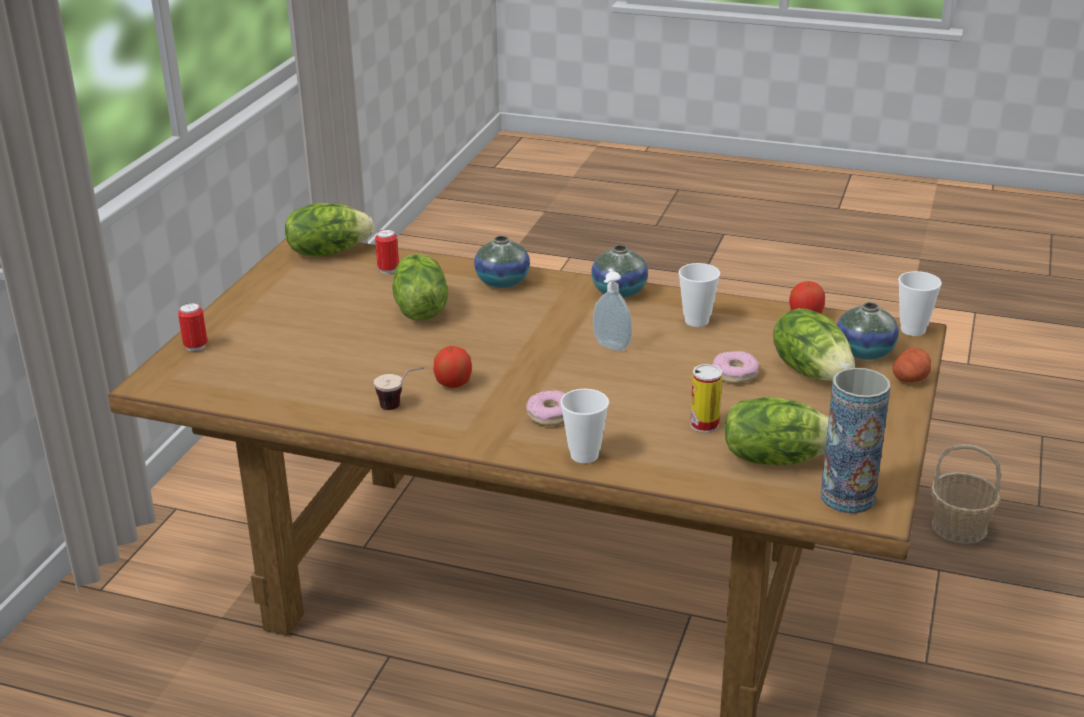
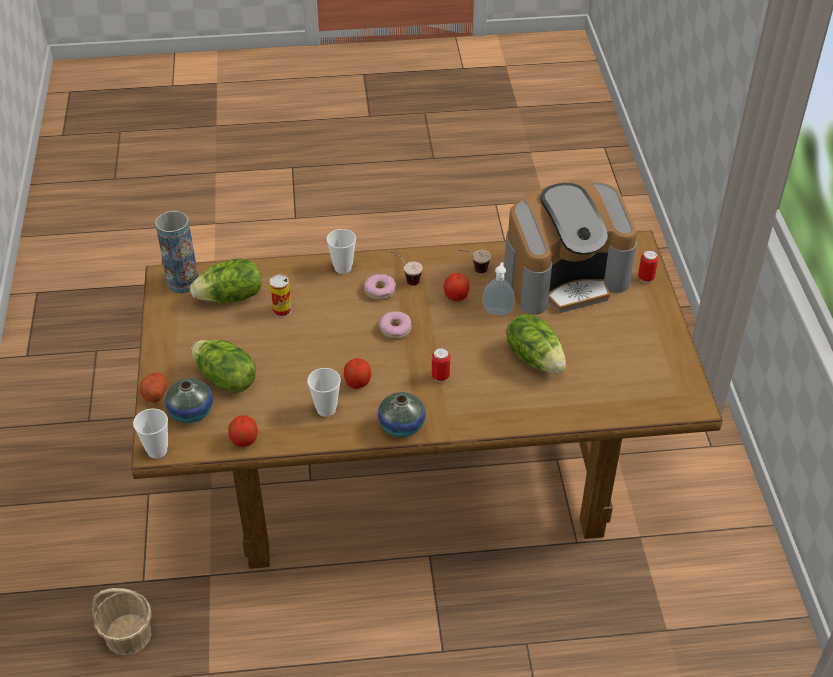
camera: 155 degrees right, 15 degrees up
(291, 371) = (565, 277): none -> coffee machine
(328, 251) = (665, 403): lettuce -> none
(388, 270) = (597, 396): can -> can (440, 376)
(502, 282) = (499, 409): vase -> none
(503, 419) = (406, 279): none -> cup
(610, 347) = (375, 361): soap dispenser -> soap dispenser (498, 311)
(645, 333) = (357, 383): none -> apple
(734, 374) = (278, 361): donut -> donut (395, 329)

